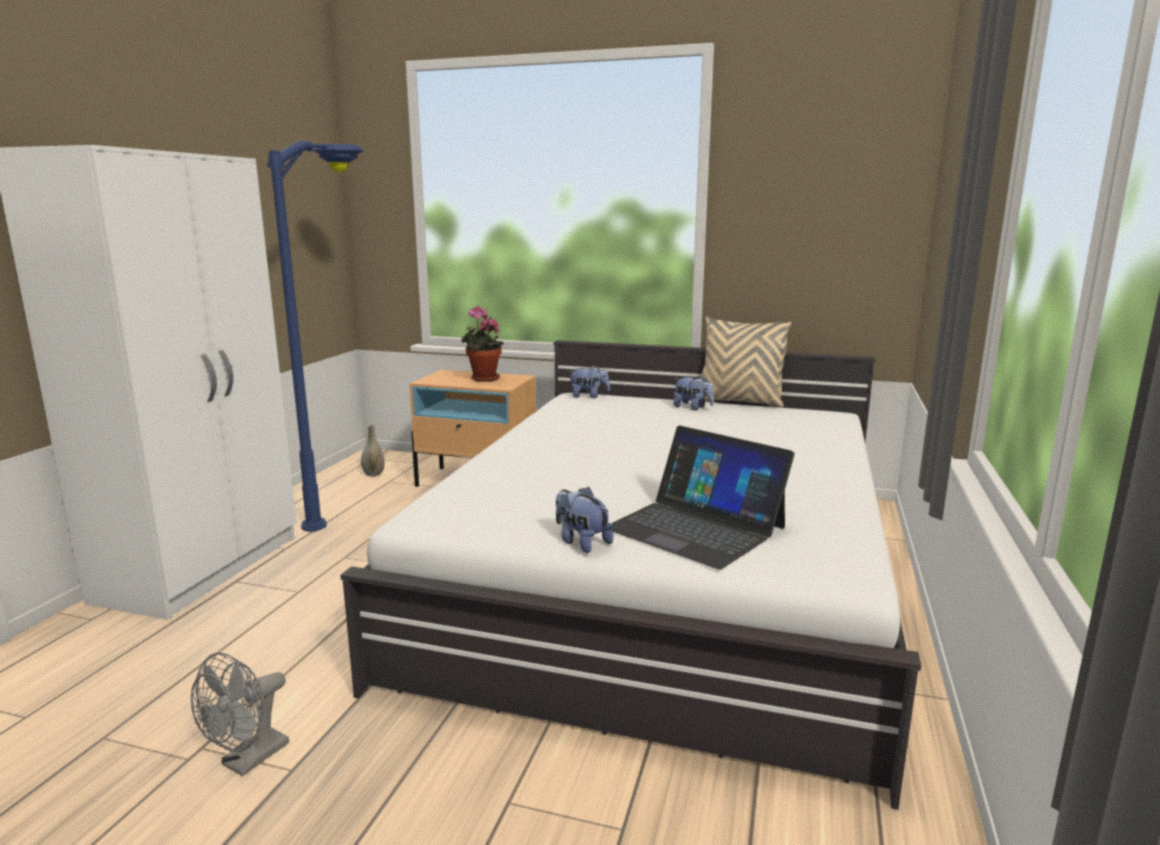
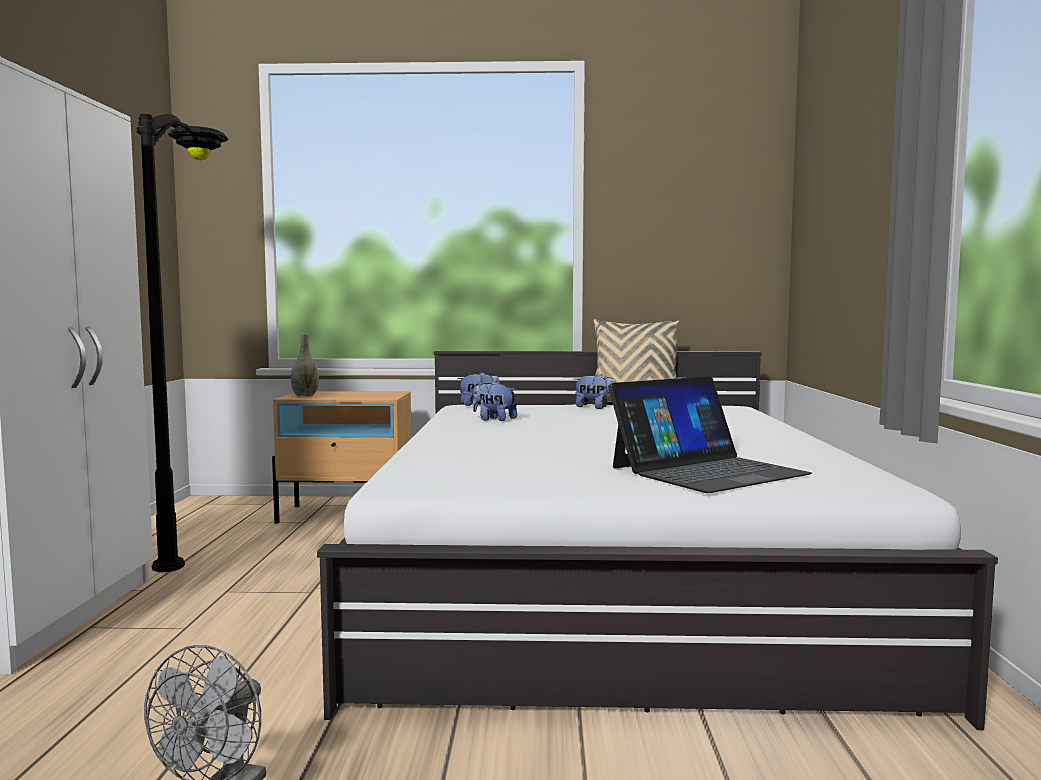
camera: 15 degrees left, 10 degrees down
(352, 499) = (203, 539): blue floor lamp -> black floor lamp
(373, 474) = (216, 517): grey vase -> grey vase (305, 395)
(482, 379) = (355, 394): potted plant -> none
(581, 542) = (604, 487): plush toy -> plush toy (494, 419)
(696, 527) = (707, 470): laptop -> laptop turned 60 degrees counterclockwise

